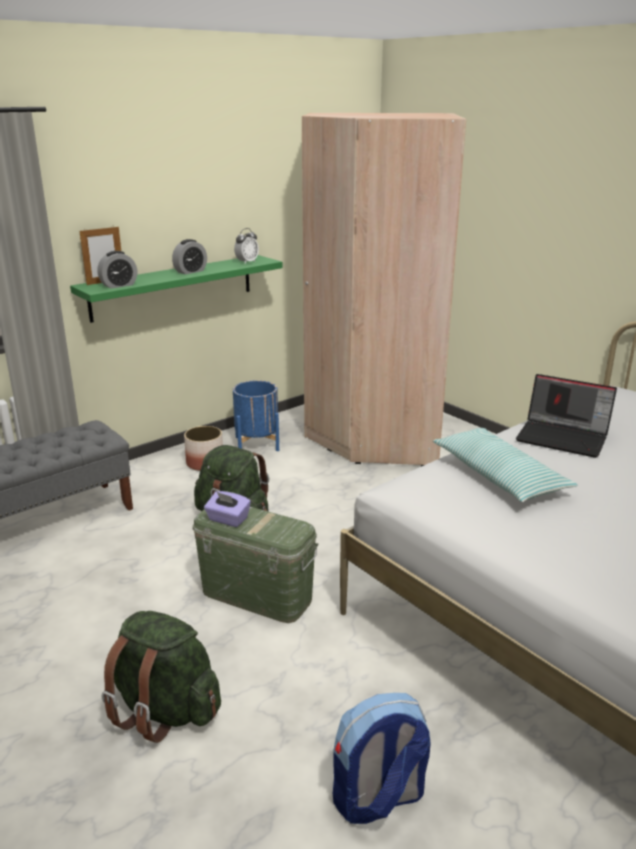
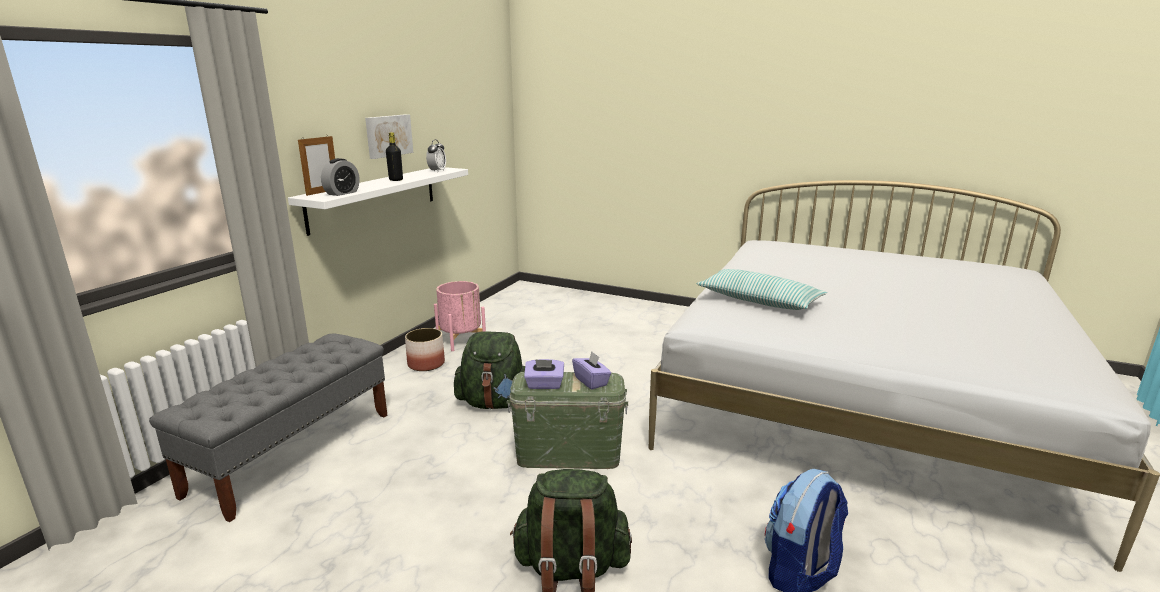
camera: 25 degrees left, 5 degrees down
(173, 287) = (374, 198): green shelf -> white shelf
(190, 271) = (396, 180): alarm clock -> black bottle
(194, 223) = (388, 135): none -> picture
(257, 443) = (461, 340): blue planter -> pink planter
(275, 527) = (591, 381): none -> purple tissue box
(373, 432) = (554, 315): beige wardrobe -> none
(563, 437) = (769, 271): laptop -> none

